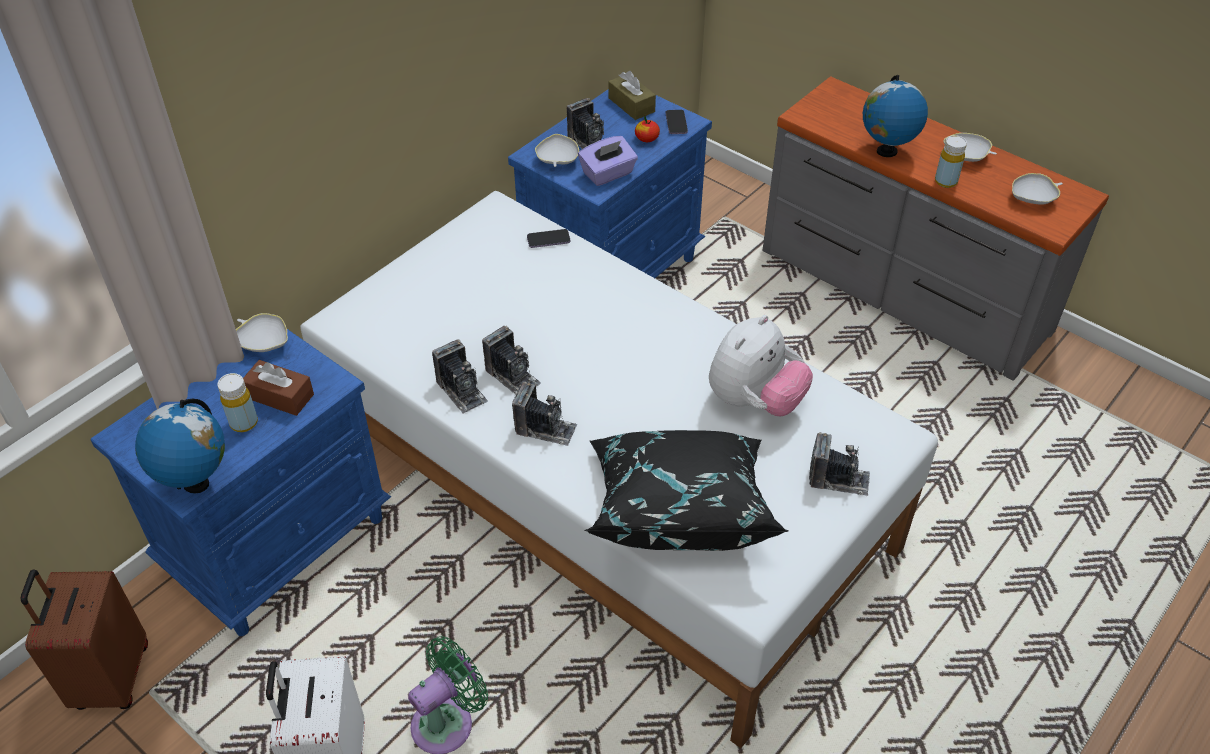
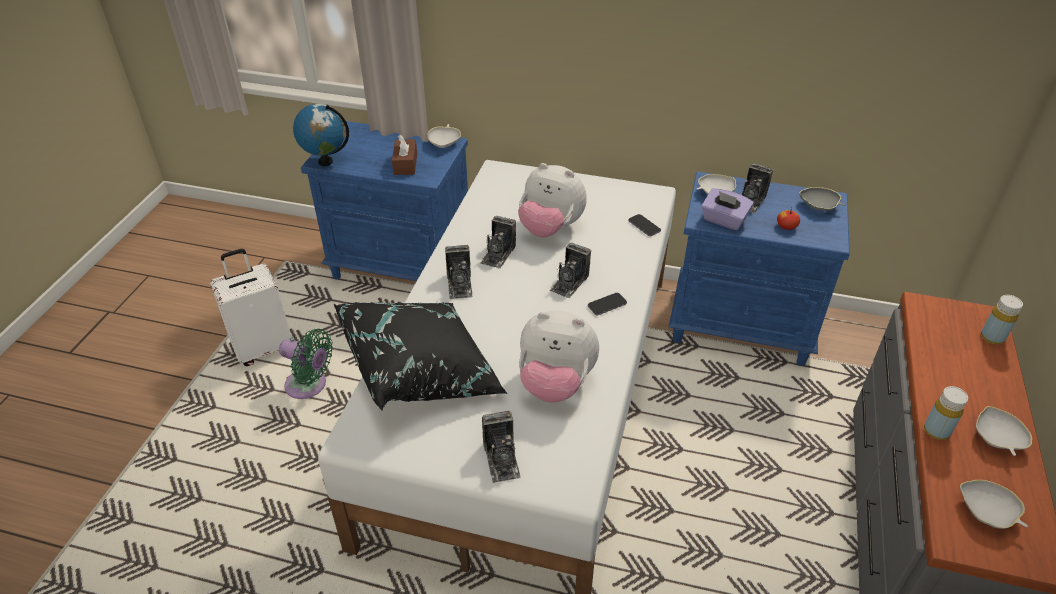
camera: 65 degrees right, 5 degrees down
(110, 678) = (289, 245): brown suitcase -> none
(244, 423) = (378, 160): yellow bottle -> yellow bottle (992, 337)
(462, 391) = (470, 237): camera -> camera (569, 283)
(496, 315) = (550, 228): none -> plush toy
(631, 105) = (819, 206): brown tissue box -> grey bowl
(676, 123) = (823, 235): phone -> phone (607, 305)
(886, 151) = (934, 375): globe -> none

